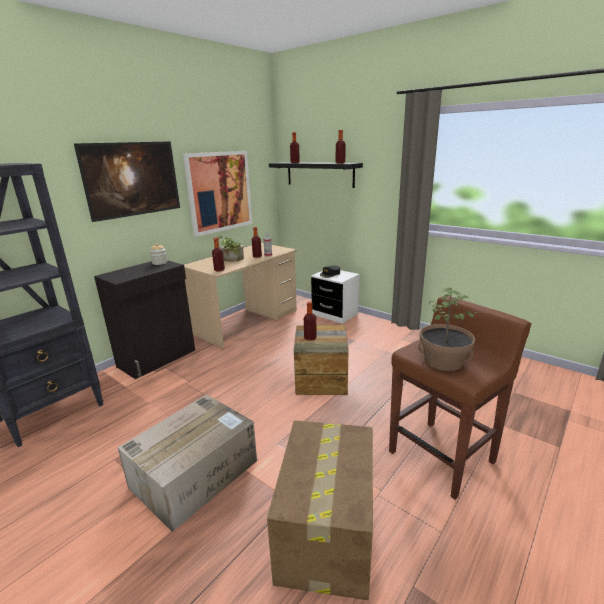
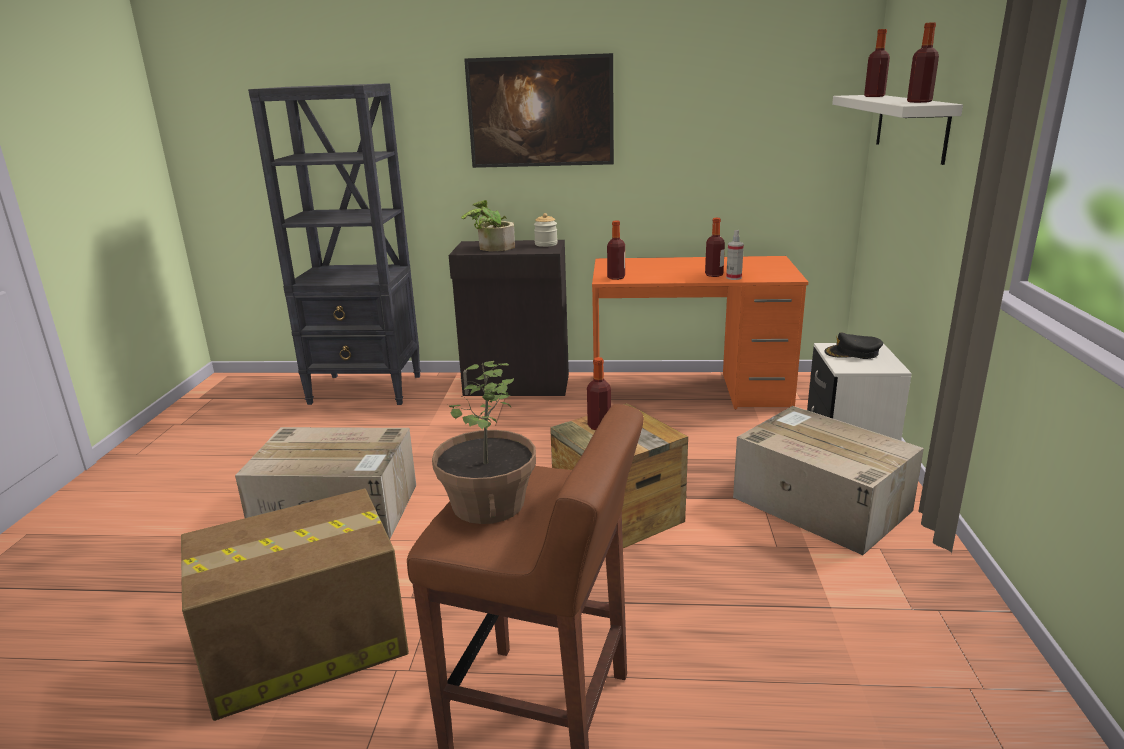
camera: 55 degrees right, 0 degrees up
(220, 192) = (704, 145): picture -> none
(231, 259) = (670, 269): potted plant -> potted plant (491, 247)
(246, 322) = (689, 391): beige desk -> orange desk
(319, 174) = (910, 126): black shelf -> white shelf
(364, 336) = (818, 503): none -> cardboard box

